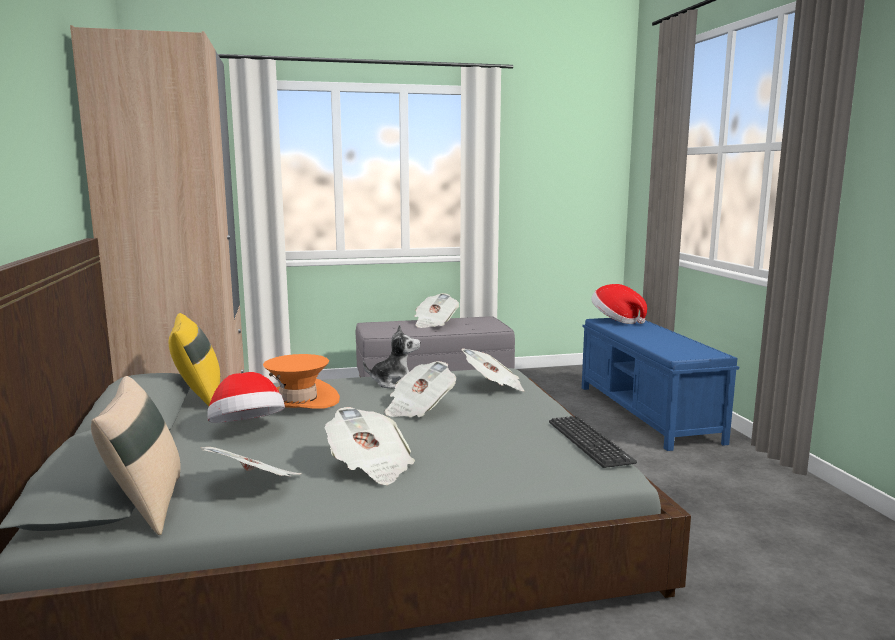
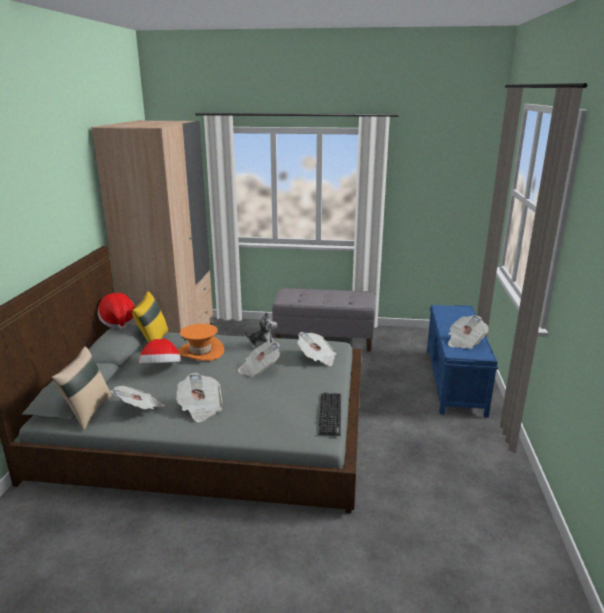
camera: 20 degrees right, 10 degrees up
(434, 323) = (328, 294): newspaper -> newspaper (464, 342)
(616, 320) = (451, 309): hat -> hat (118, 322)

